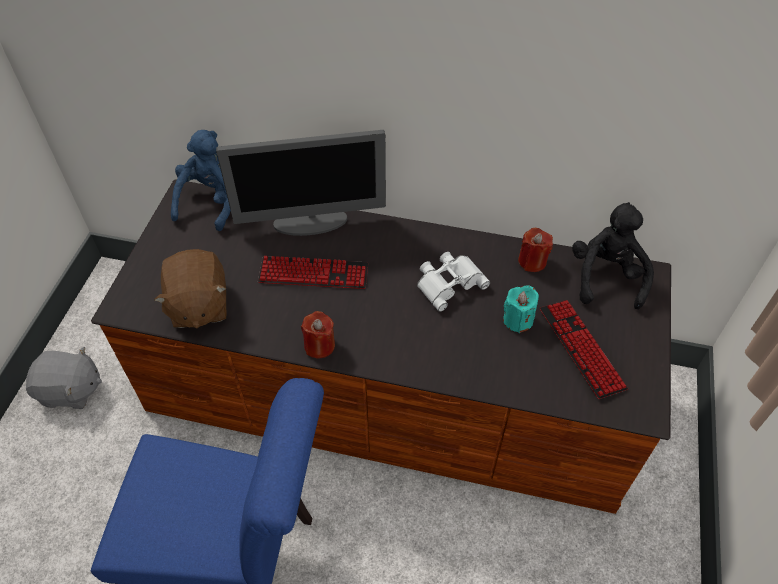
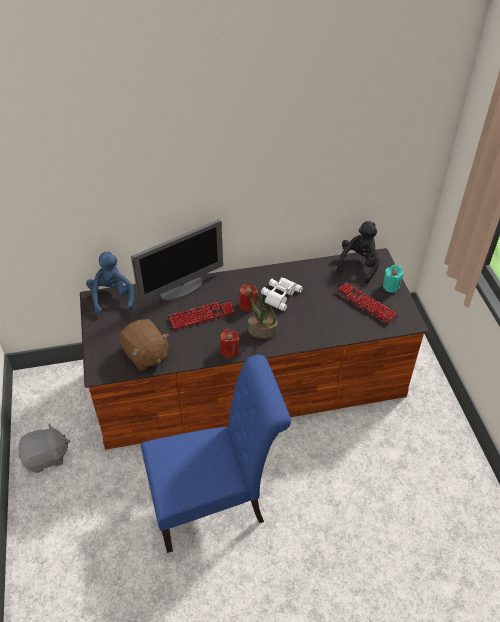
camera: 25 degrees left, 5 degrees down
(386, 333) = (262, 331): none -> potted plant
(518, 320) = (326, 301): turquoise candle -> turquoise candle (391, 286)
(532, 261) = (317, 269): red candle -> red candle (248, 305)
(606, 277) = (358, 265): black plush toy -> black plush toy turned 45 degrees clockwise

